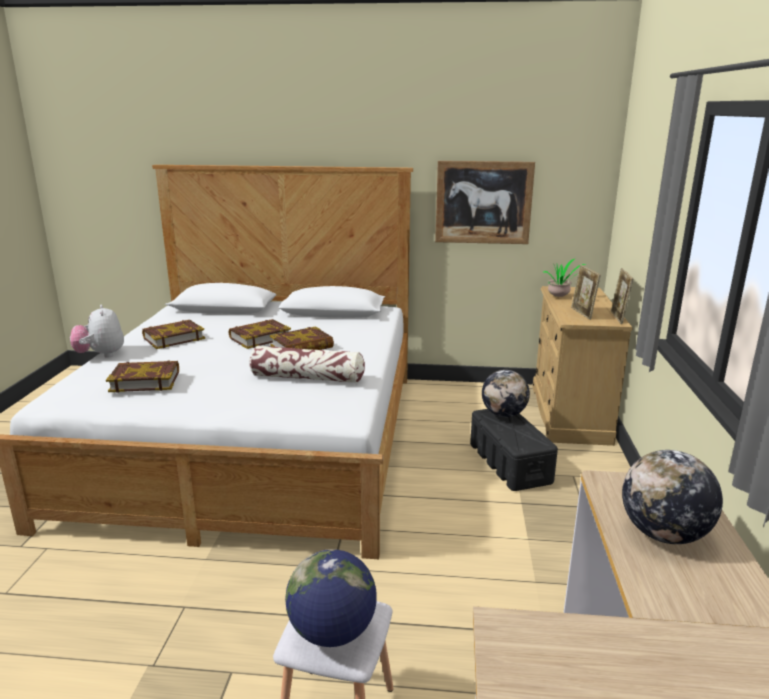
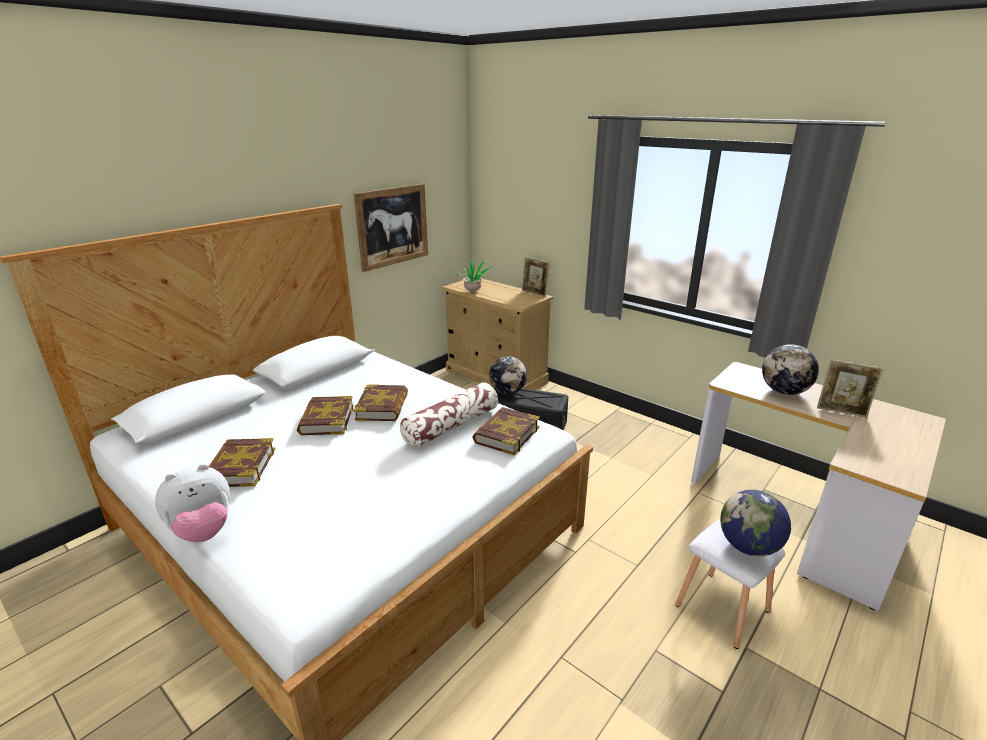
camera: 55 degrees left, 5 degrees up
(101, 355) = (203, 531): plush toy -> plush toy turned 45 degrees counterclockwise
(145, 381) = (349, 511): book -> book (506, 435)
(582, 314) = (513, 297): picture frame -> picture frame (841, 411)

